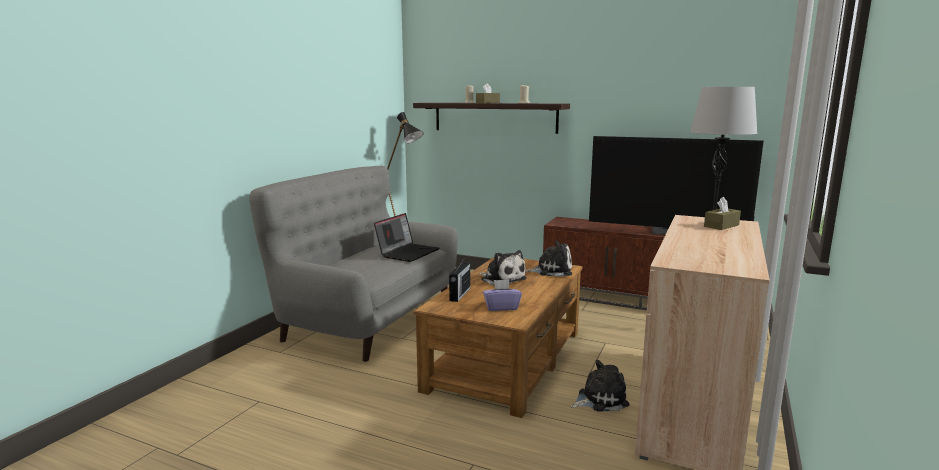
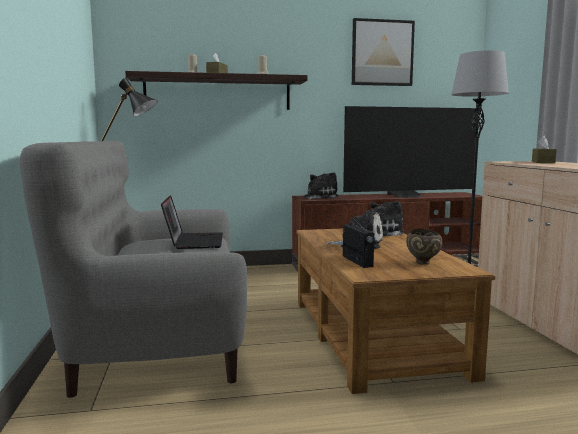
camera: 35 degrees left, 5 degrees down
(501, 307) = (423, 263): purple tissue box -> brown bowl
(599, 399) = (503, 344): plush toy -> plush toy (319, 197)
(661, 73) = (382, 53): none -> picture

